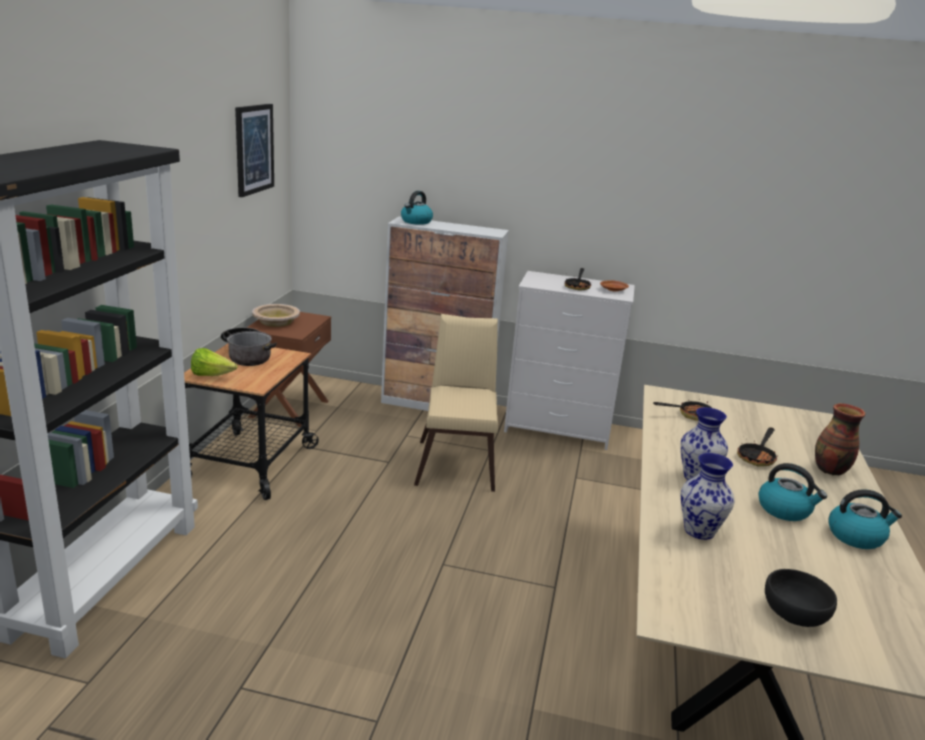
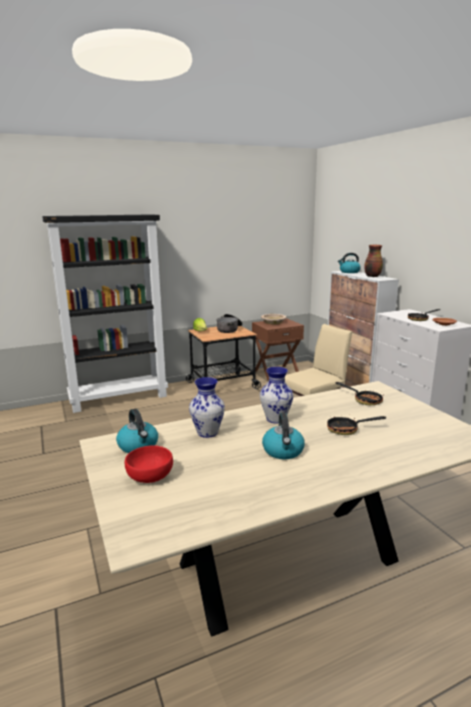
camera: 55 degrees right, 5 degrees down
(254, 149) = (274, 229): picture -> none
(794, 614) = (149, 476): black bowl -> red bowl
(829, 470) = (385, 456): vase -> vase (372, 276)
(856, 536) = (290, 482): kettle -> kettle (138, 446)

